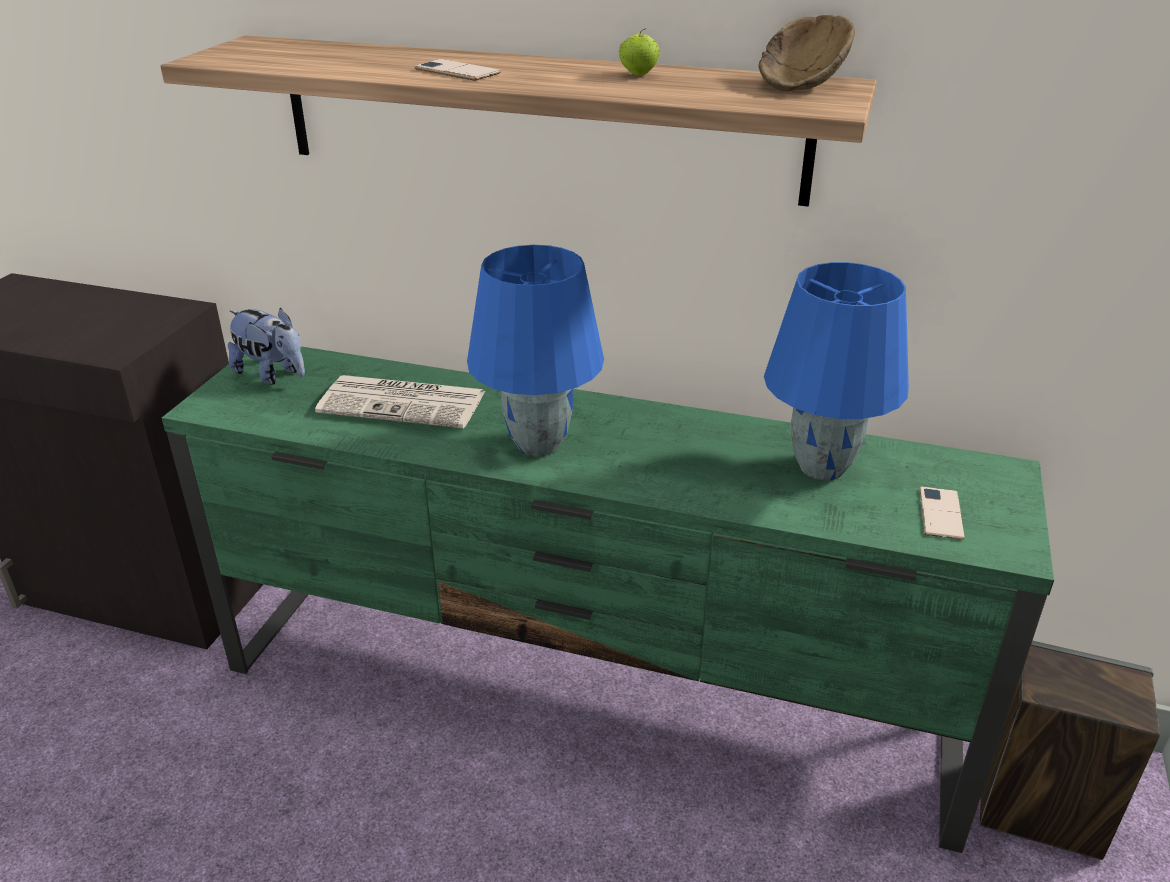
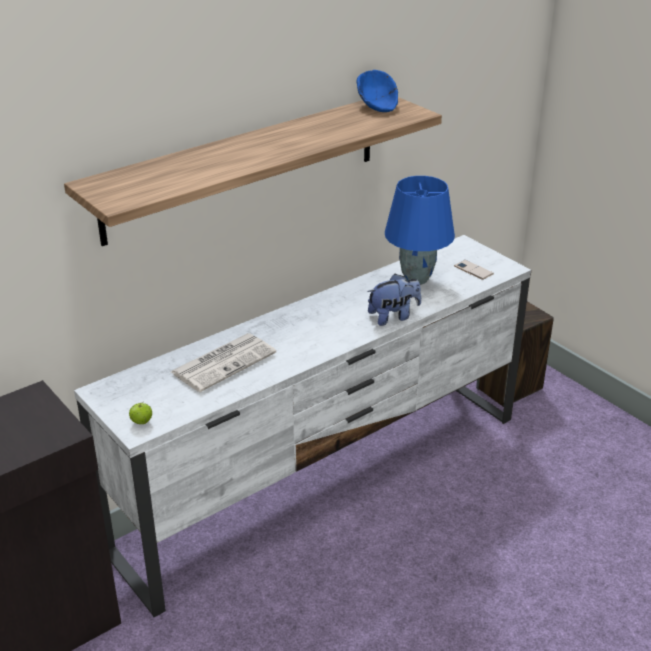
camera: 55 degrees left, 0 degrees up
(272, 374) = (130, 396): plush toy -> plush toy (393, 317)
(457, 71) = (250, 155): phone -> none
(537, 444) = (314, 338): blue table lamp -> none
(588, 696) = (326, 480): green tv stand -> white tv stand
(638, 74) = (316, 125): apple -> apple (141, 422)
(798, 84) = (377, 106): brown bowl -> blue bowl

